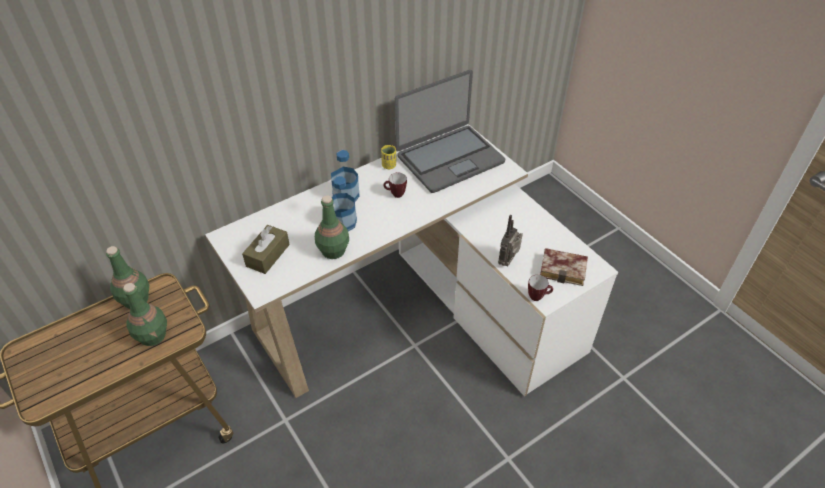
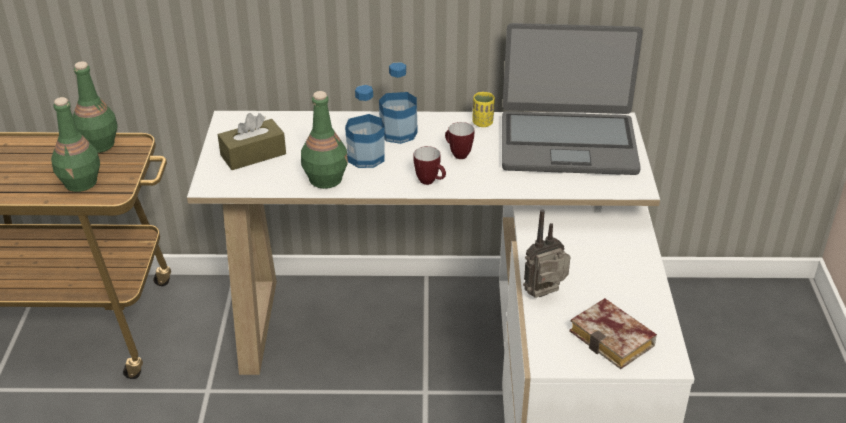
camera: 35 degrees right, 10 degrees down
(538, 297) = (543, 352): mug -> mug (430, 182)

